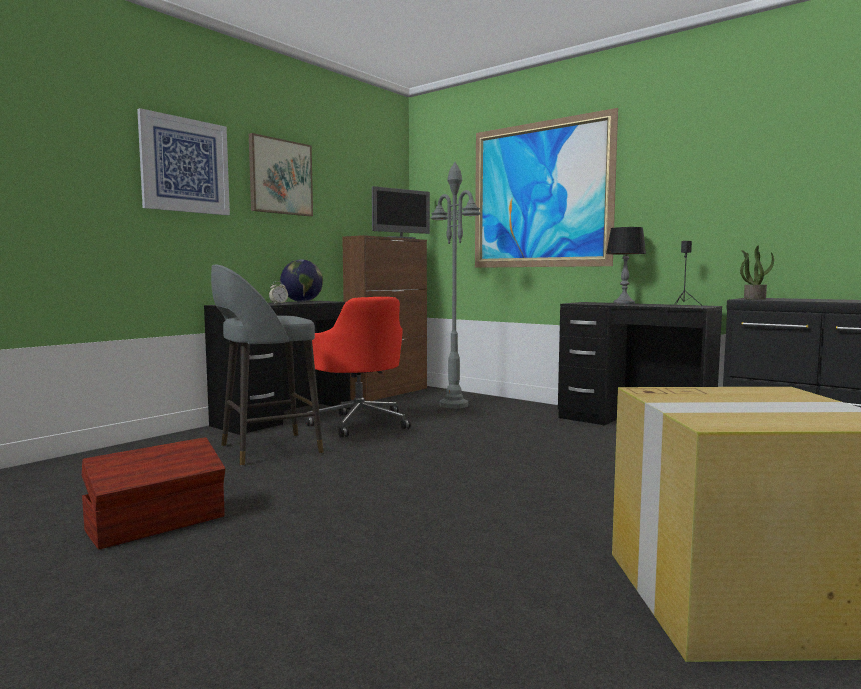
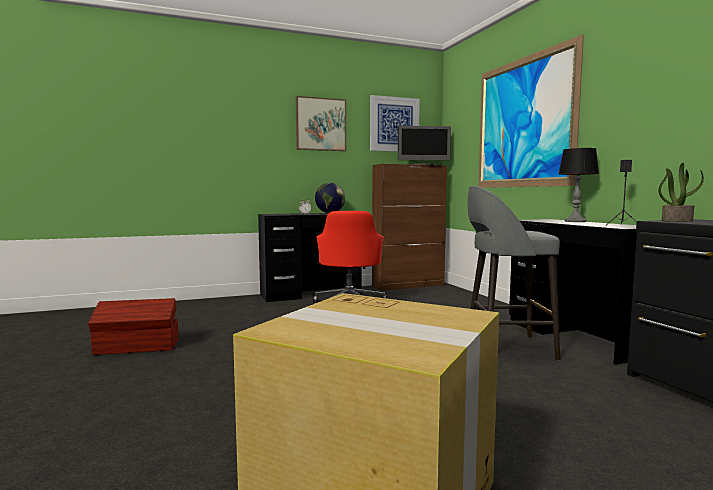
camera: 30 degrees right, 0 degrees up
(185, 165) = (247, 122): picture -> picture (394, 124)
(267, 449) = (264, 314): grey stool -> grey stool (506, 348)
(453, 405) = (440, 300): grey floor lamp -> none

